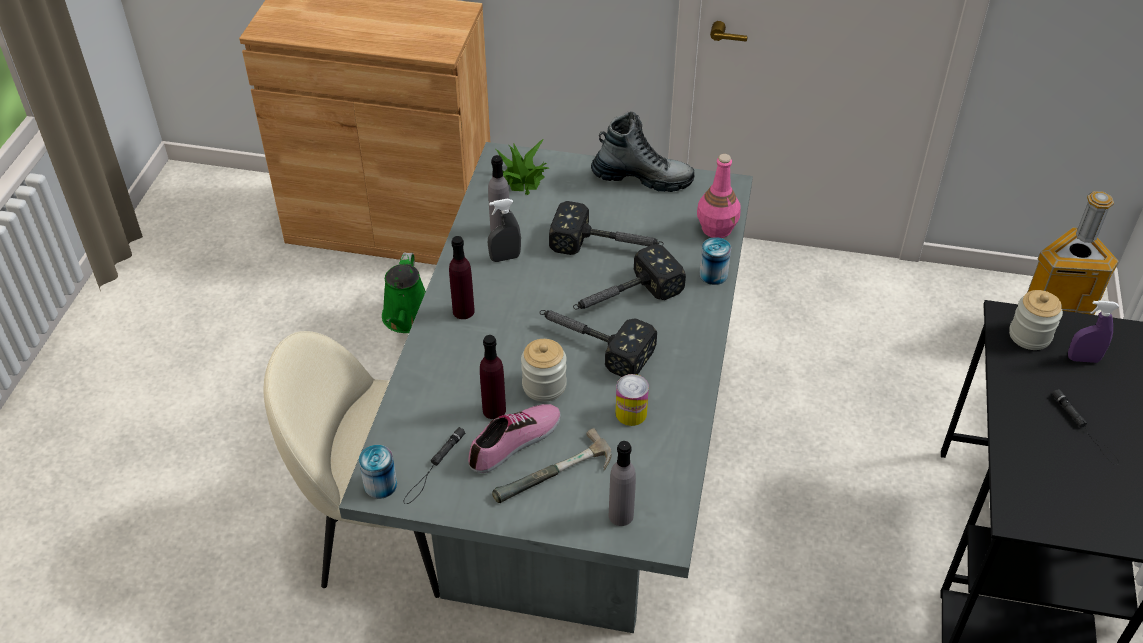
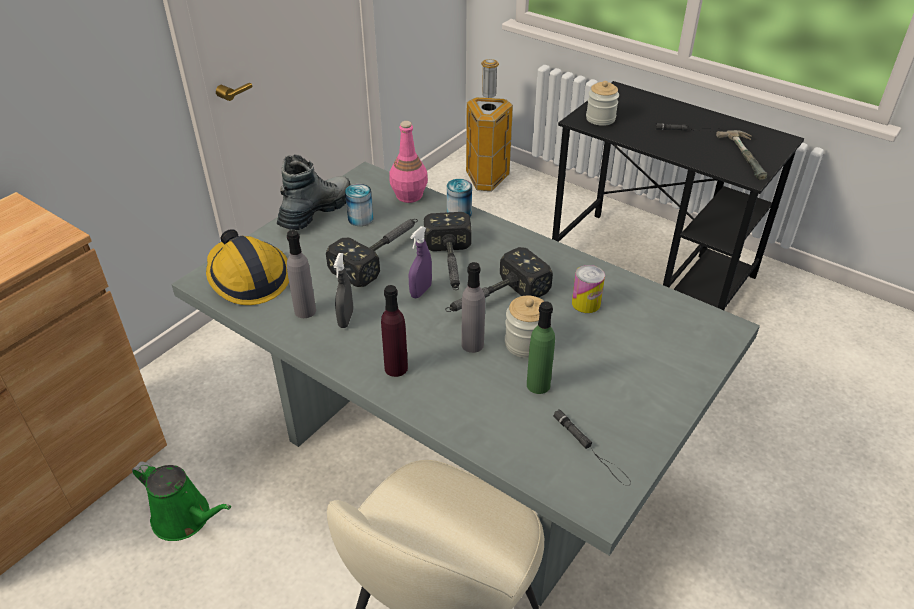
camera: 65 degrees left, 5 degrees down
(380, 485) = (596, 498): can -> can (360, 219)
(494, 410) = (538, 385): purple bottle -> green bottle
(515, 442) = (585, 382): shoe -> none
(521, 179) = (248, 277): potted plant -> hard hat
(556, 477) = (638, 369): hammer -> hammer (749, 156)
(621, 515) = (695, 344): grey bottle -> grey bottle (472, 344)
(1083, 359) = (631, 110): purple spray bottle -> purple spray bottle (421, 291)

